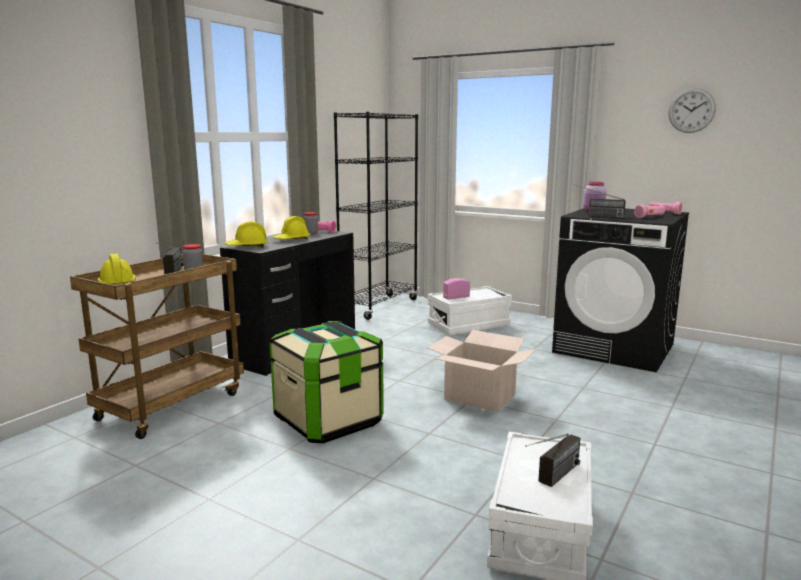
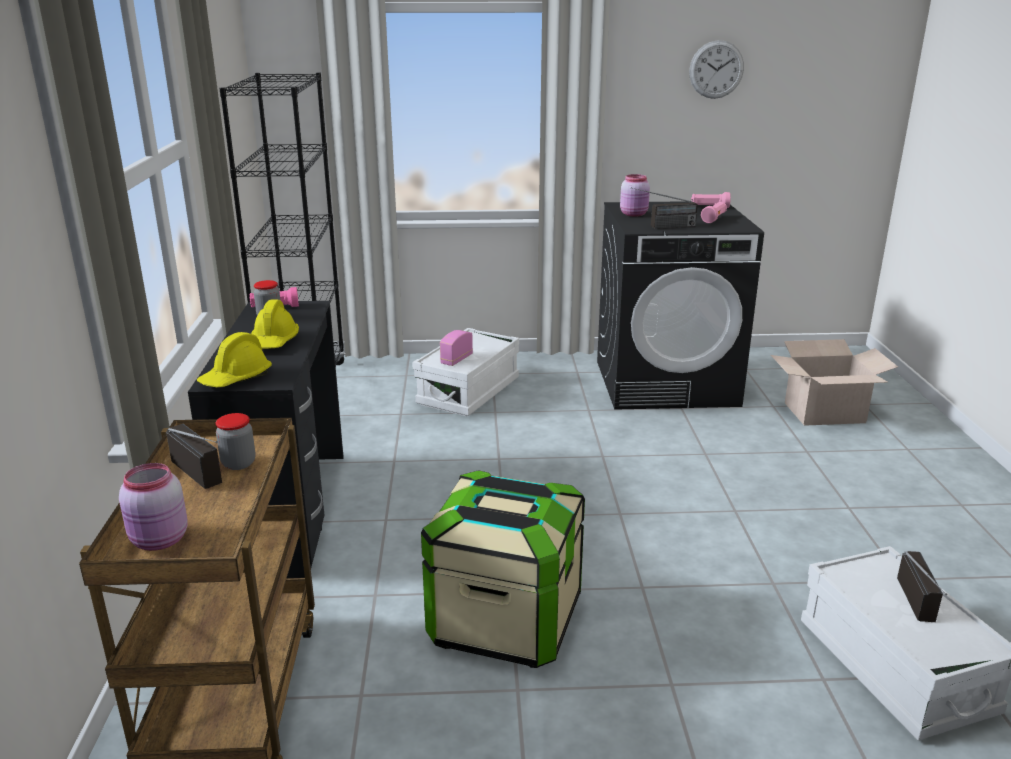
camera: 35 degrees left, 10 degrees up
(116, 283) = (160, 541): yellow hard hat -> pink jar
(480, 397) = (625, 507): cardboard box -> cardboard box (824, 412)

